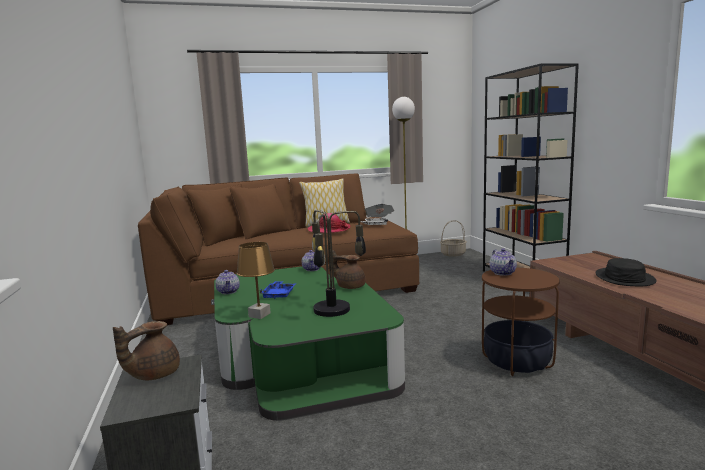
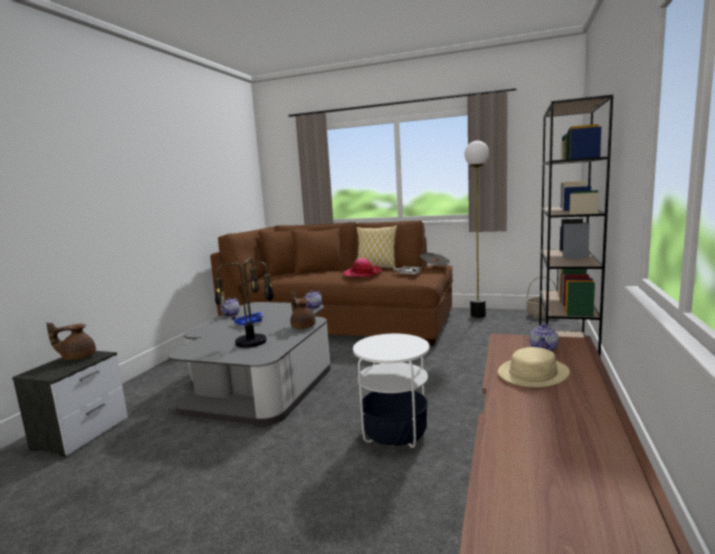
camera: 35 degrees right, 0 degrees up
(259, 315) = (208, 335): brown table lamp -> none
(299, 355) = (262, 375): green coffee table -> grey coffee table
(503, 273) = (388, 339): teapot -> teapot (544, 349)
(517, 363) = (395, 433): brown side table -> white side table
(624, 278) = (533, 373): black hat -> beige hat

